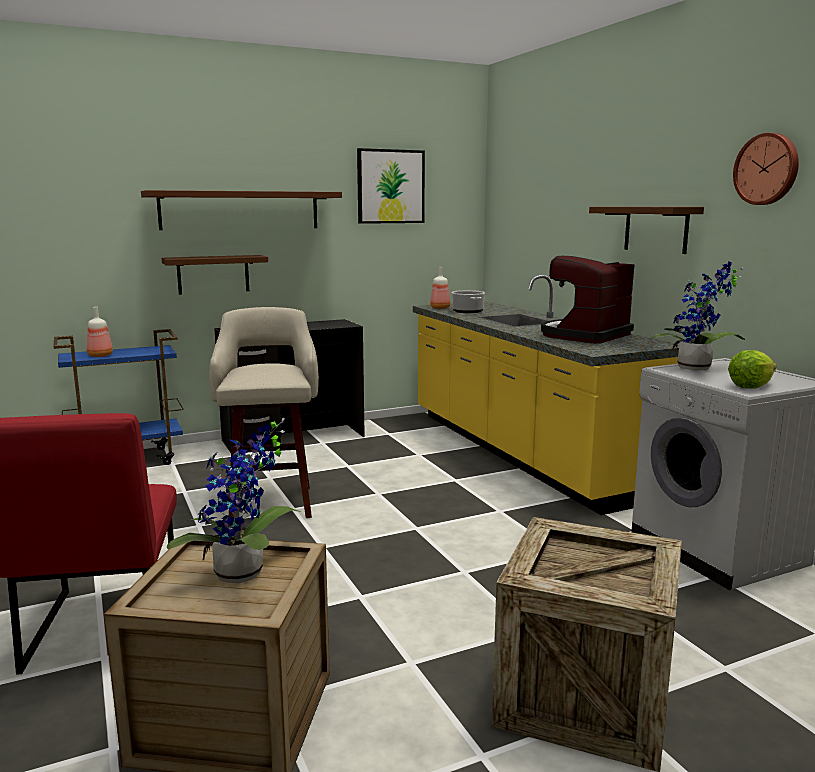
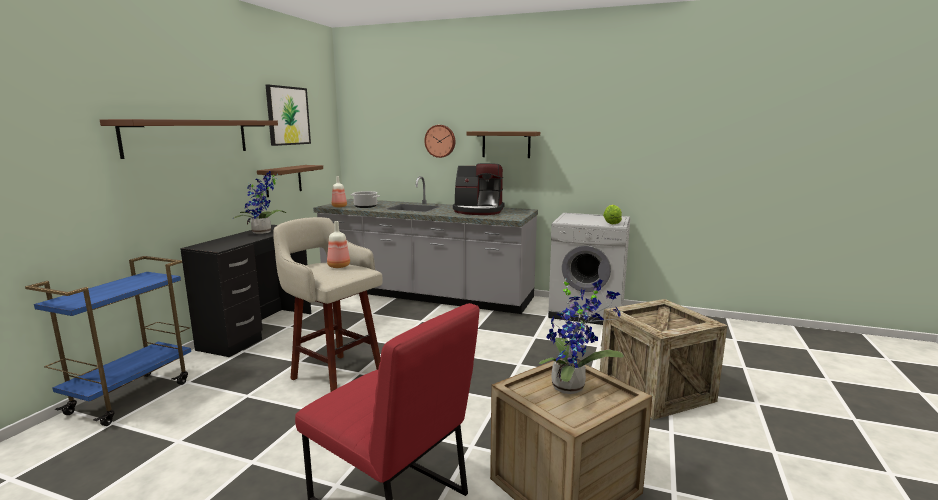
camera: 45 degrees left, 0 degrees up
(99, 356) = (101, 294): bottle -> bottle (338, 266)
(213, 274) = (172, 198): brown shelf -> brown shelf (283, 180)
(522, 452) = (426, 294): yellow counter -> grey counter
(584, 335) = (478, 211): coffee machine -> coffee machine turned 75 degrees counterclockwise
(697, 369) = (572, 219): potted plant -> potted plant (263, 232)
(767, 169) = (579, 112): wall clock -> wall clock (440, 141)

